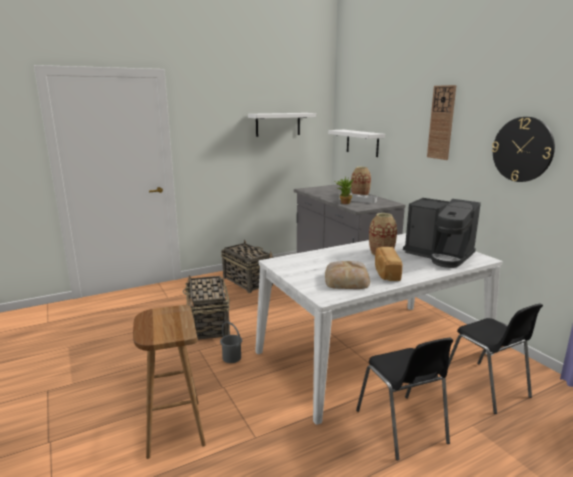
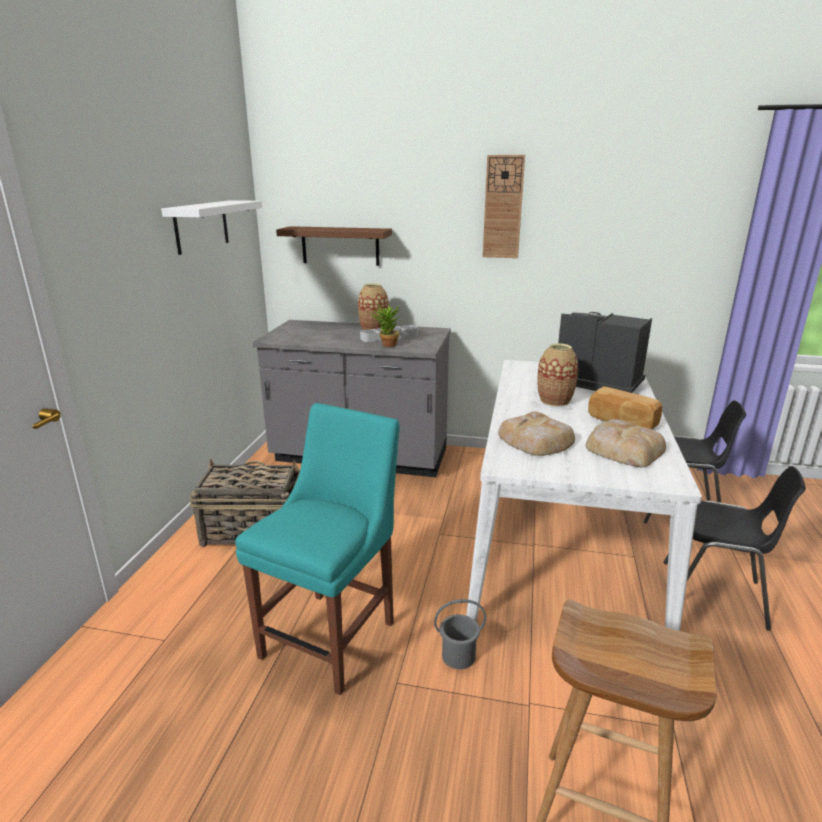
camera: 50 degrees left, 5 degrees up
(208, 325) = (333, 635): basket -> turquoise chair
(316, 261) = (536, 441): none -> bread
(362, 143) = (340, 246): white shelf -> brown shelf
(439, 255) = (596, 382): coffee machine -> coffee machine turned 135 degrees counterclockwise
(522, 149) = (629, 235): wall clock -> none

